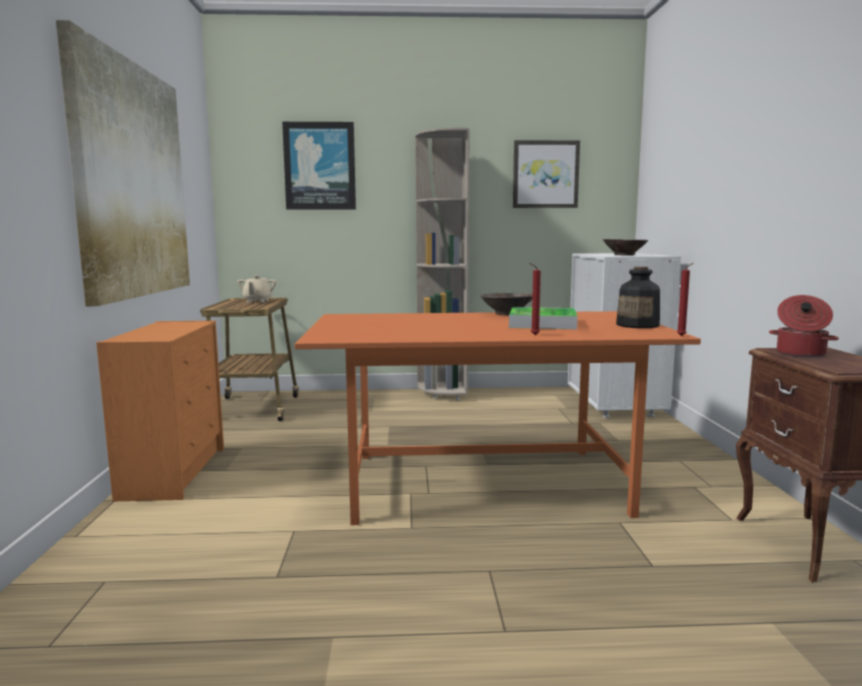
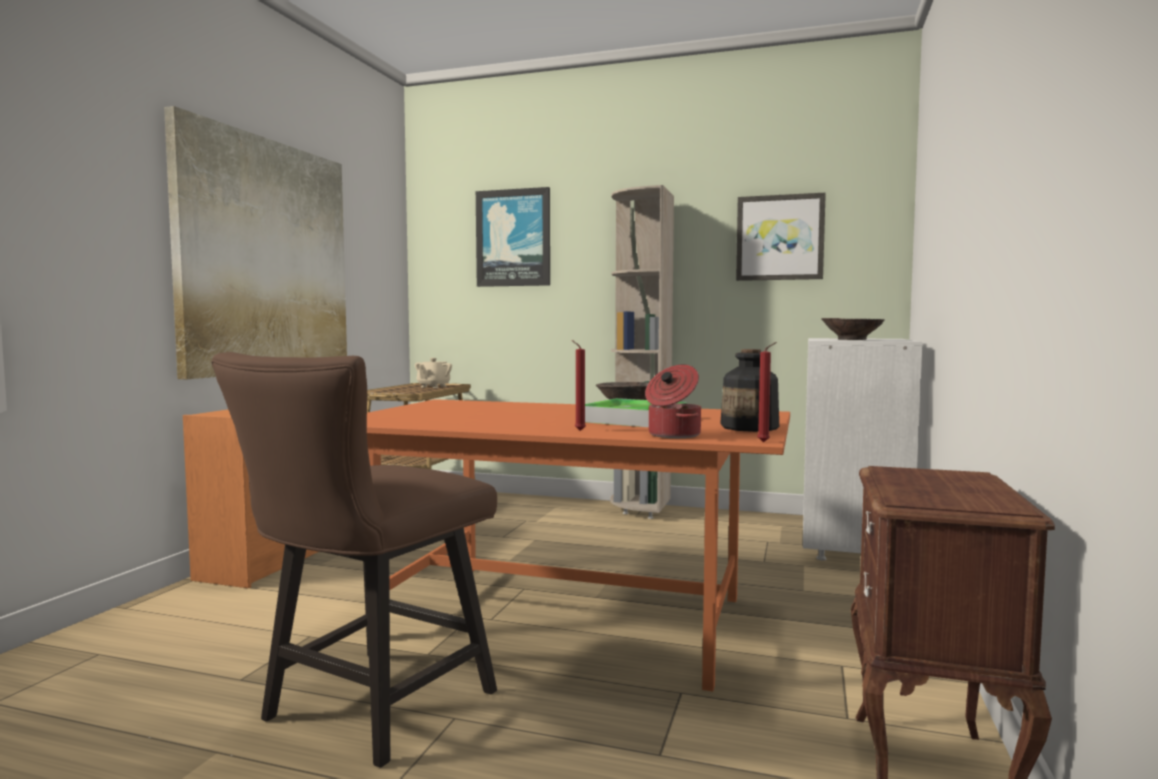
camera: 20 degrees right, 5 degrees down
(418, 579) = (367, 711): none -> brown chair
(800, 354) = (909, 477): cooking pot -> cooking pot (672, 435)

